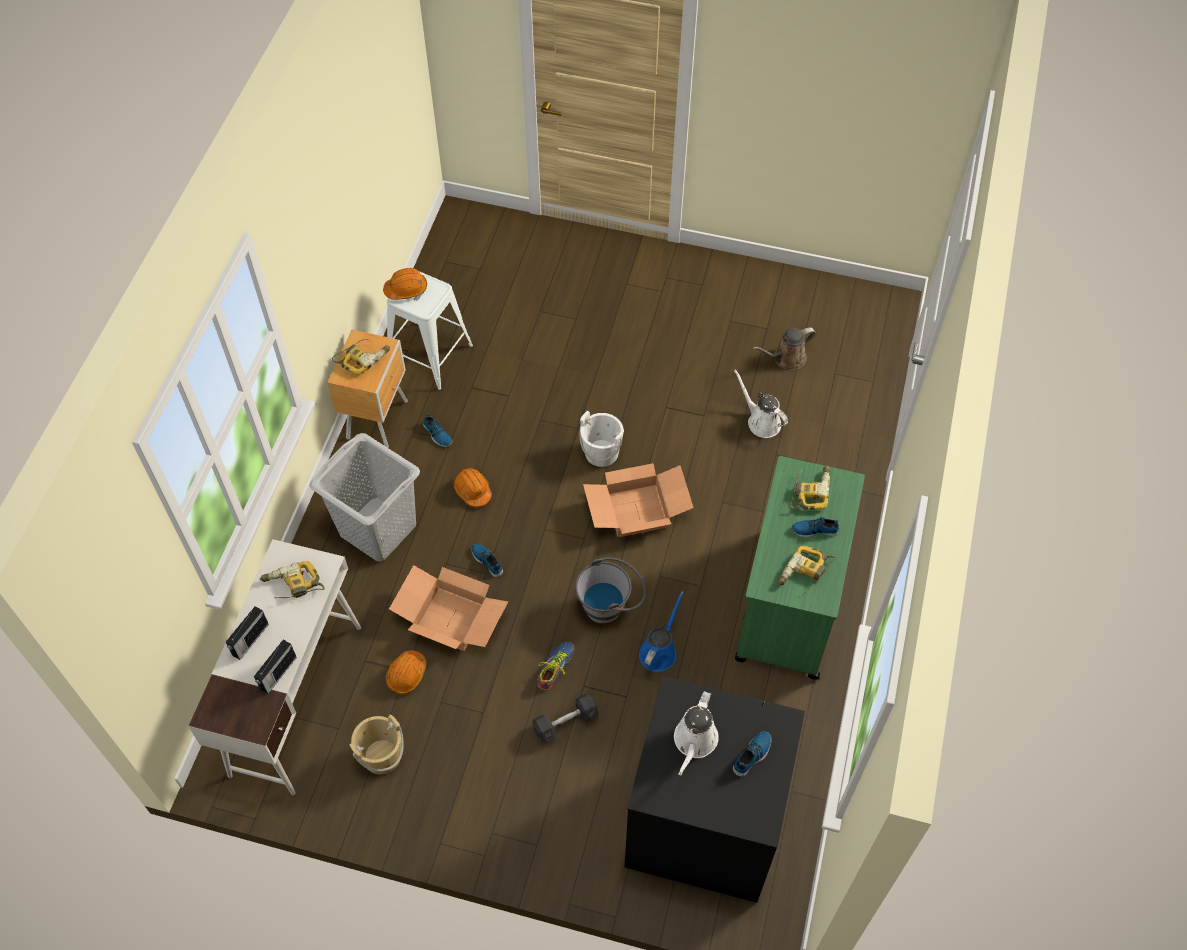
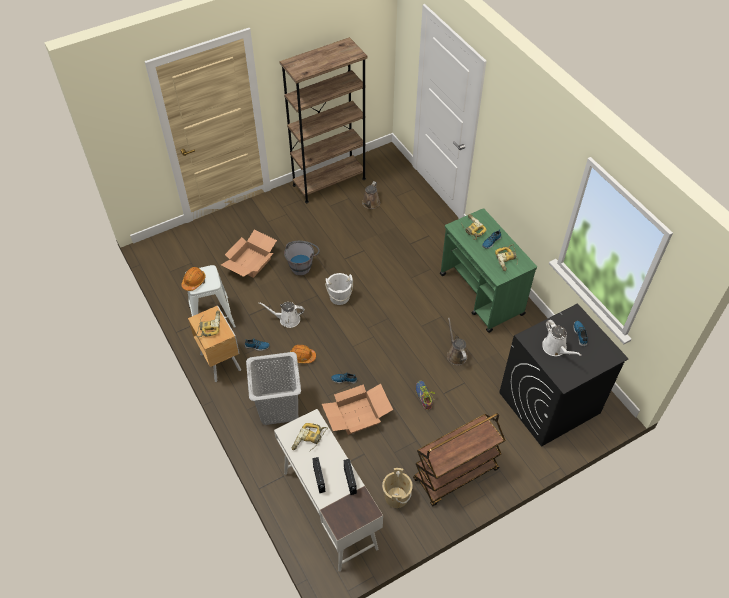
camera: 45 degrees left, 5 degrees down
(406, 674) = (366, 455): orange hard hat -> none
(477, 798) = (455, 475): none -> brown cart
(565, 723) = (454, 414): grey dumbbell -> none
(610, 604) = (415, 353): grey bucket -> grey bucket (302, 265)
(637, 509) = (381, 307): cardboard box -> cardboard box (250, 262)
(659, 651) = (456, 354): blue watering can -> brown watering can
(761, 421) = (389, 235): white watering can -> white watering can (287, 319)
(766, 287) = (329, 182): none -> brown bookcase

